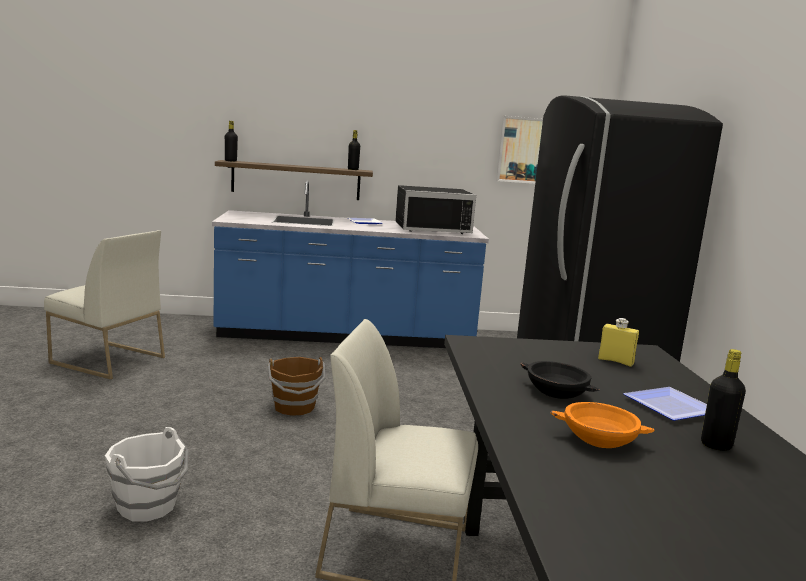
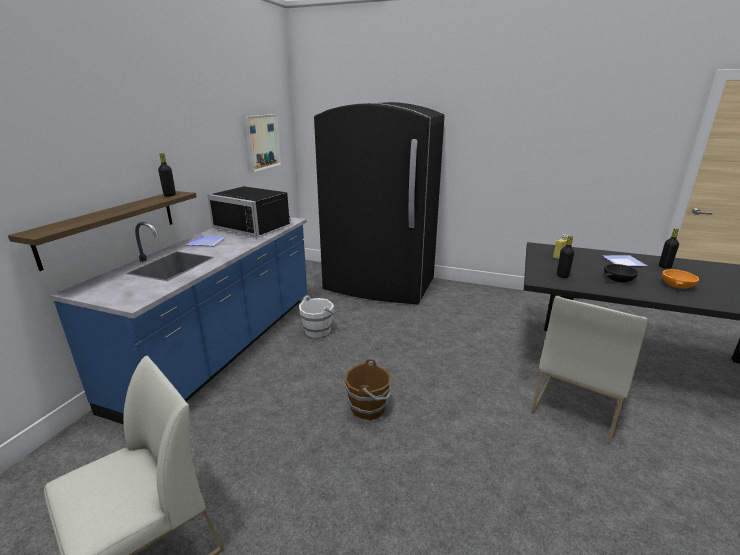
camera: 65 degrees left, 10 degrees up
(148, 506) = (534, 526): white bucket -> white bucket (318, 330)
(230, 161) = (38, 231): black bottle -> black bottle (562, 276)
(431, 229) = (256, 226): black microwave -> black microwave turned 105 degrees clockwise

